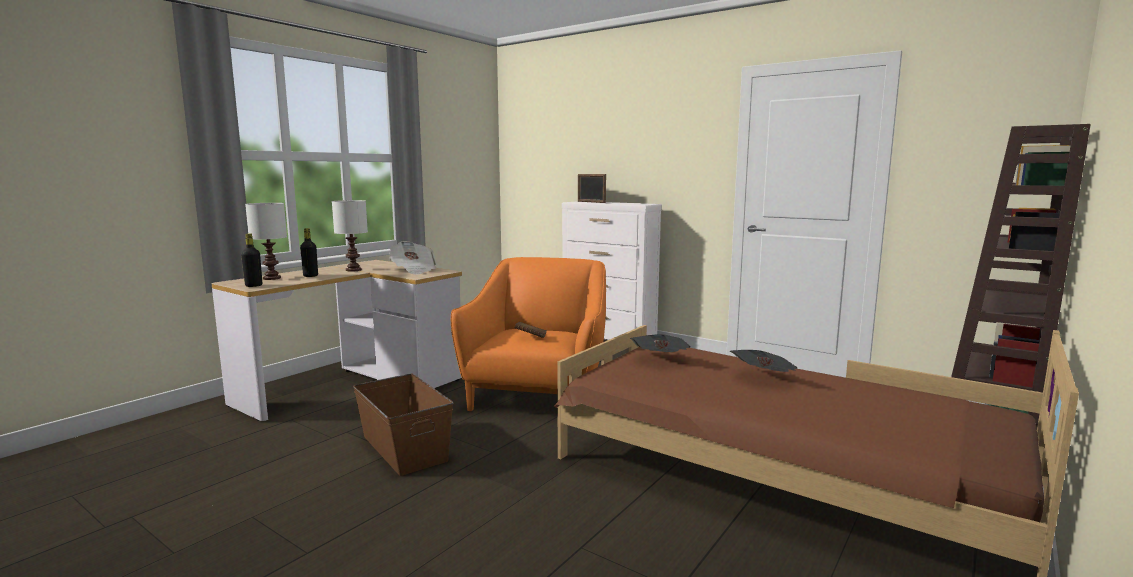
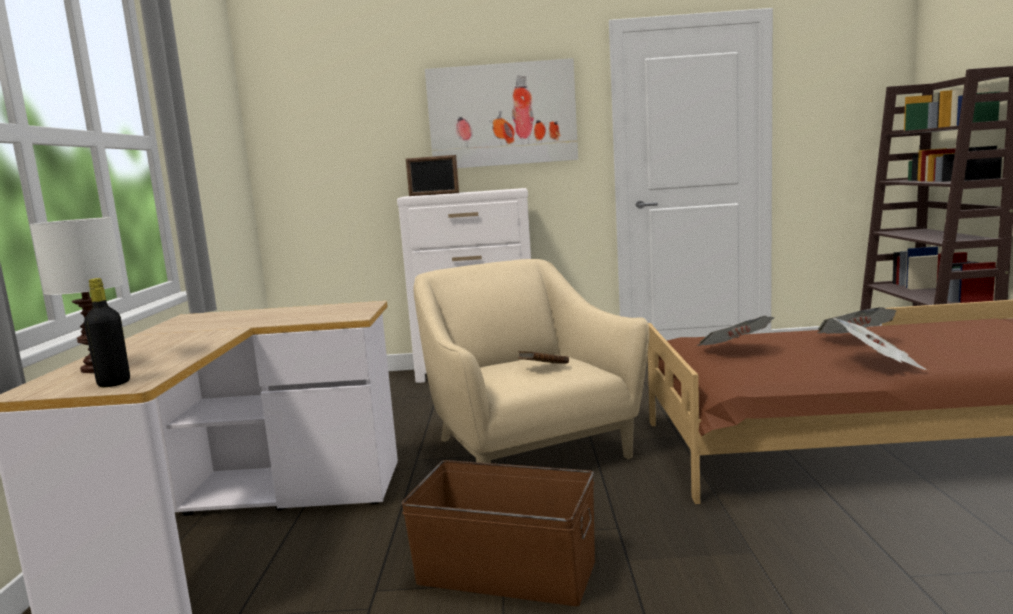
camera: 35 degrees left, 0 degrees up
(310, 276) = (165, 350): black bottle -> none
(354, 270) = (209, 330): white table lamp -> none
(413, 270) = (315, 312): newspaper -> newspaper (879, 365)
(539, 394) = (526, 448): orange armchair -> beige armchair
(652, 144) = (502, 115): none -> picture

